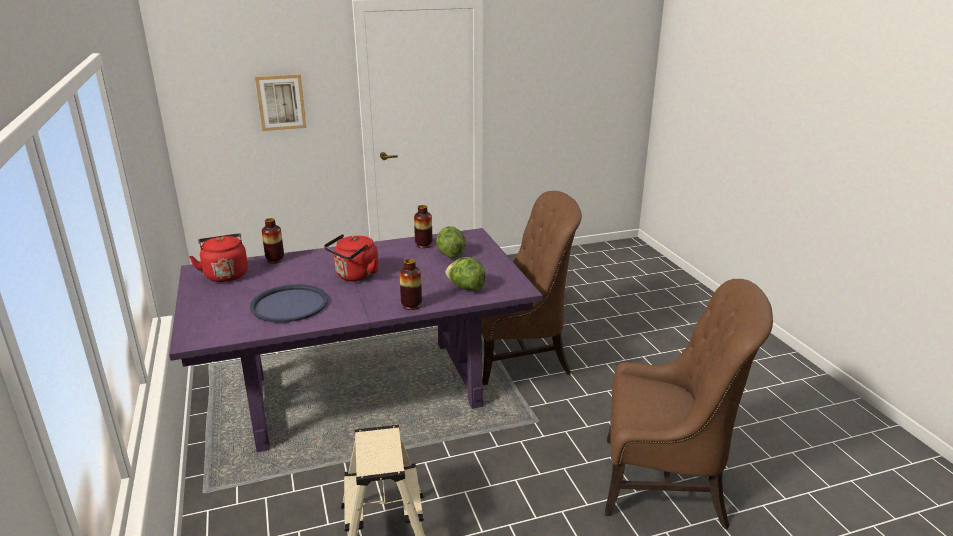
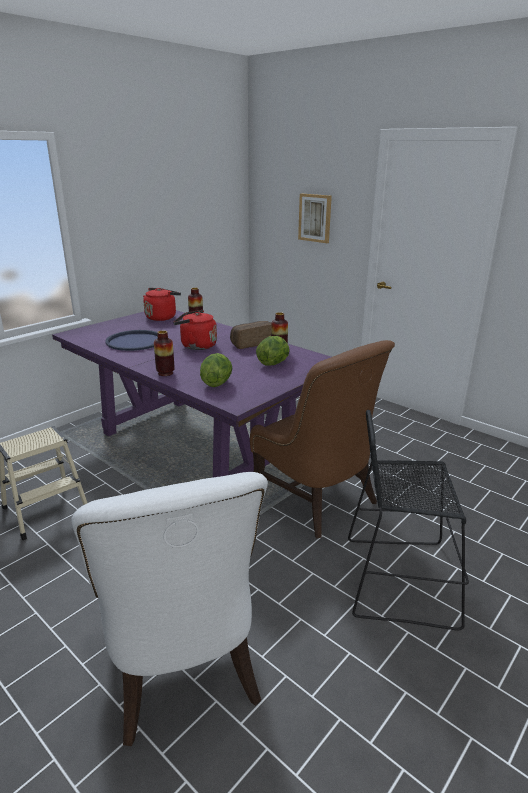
camera: 60 degrees right, 0 degrees up
(386, 250) = (252, 343): none -> bread
(637, 357) = (401, 579): none -> black stool
(665, 482) = (181, 664): brown chair -> white chair

